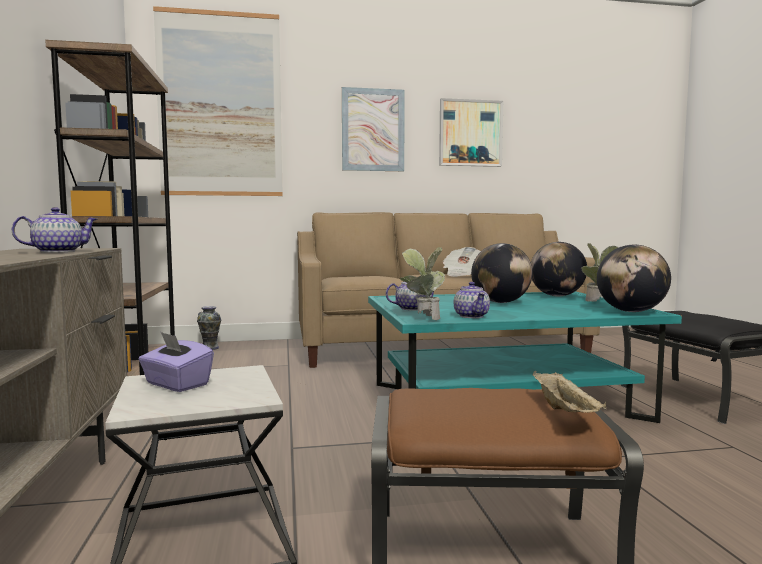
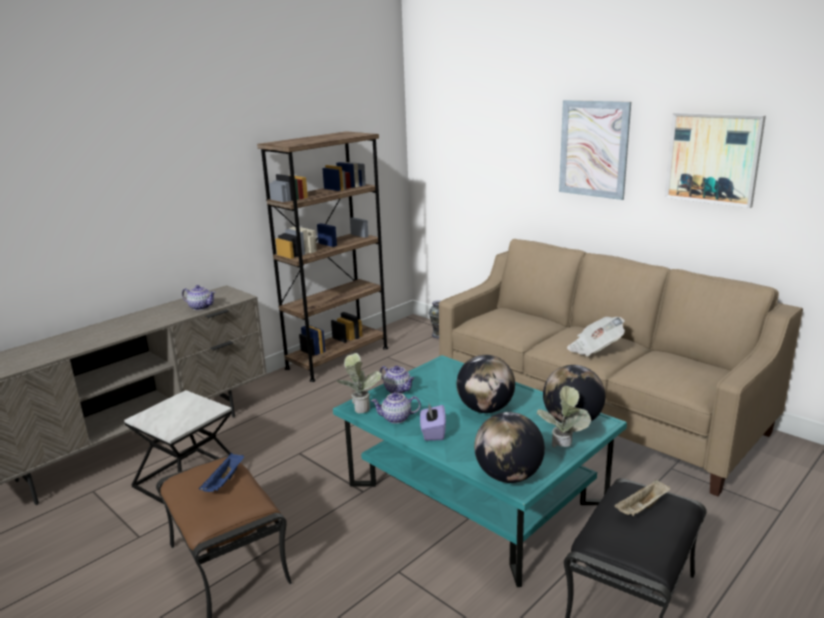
camera: 55 degrees right, 15 degrees up
(176, 384) = (180, 406): purple tissue box -> purple tissue box (433, 432)
(220, 105) = (463, 119): picture -> none
(471, 316) = (397, 418): teapot -> teapot turned 45 degrees clockwise
(478, 396) = (224, 482): none -> blue tray
(565, 411) = (211, 514): beige tray -> beige tray (642, 508)

